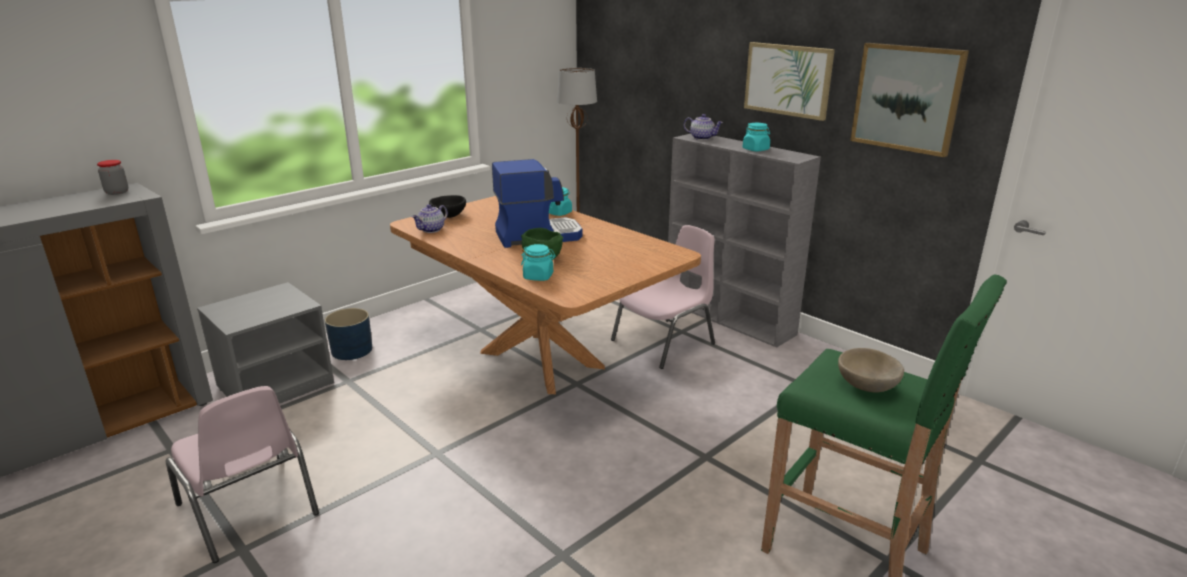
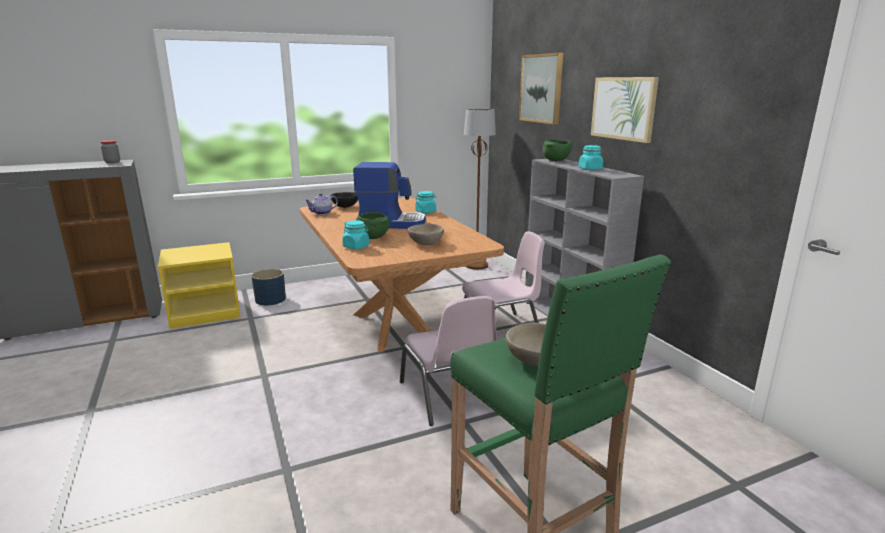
camera: 20 degrees right, 5 degrees down
(249, 510) = (118, 386): pink chair -> pink chair (450, 396)
(276, 384) = (206, 312): grey nightstand -> yellow nightstand
(612, 261) = (425, 243): none -> beige bowl
(702, 138) = (556, 161): teapot -> green bowl
(907, 98) = (716, 117): picture -> picture (541, 88)

